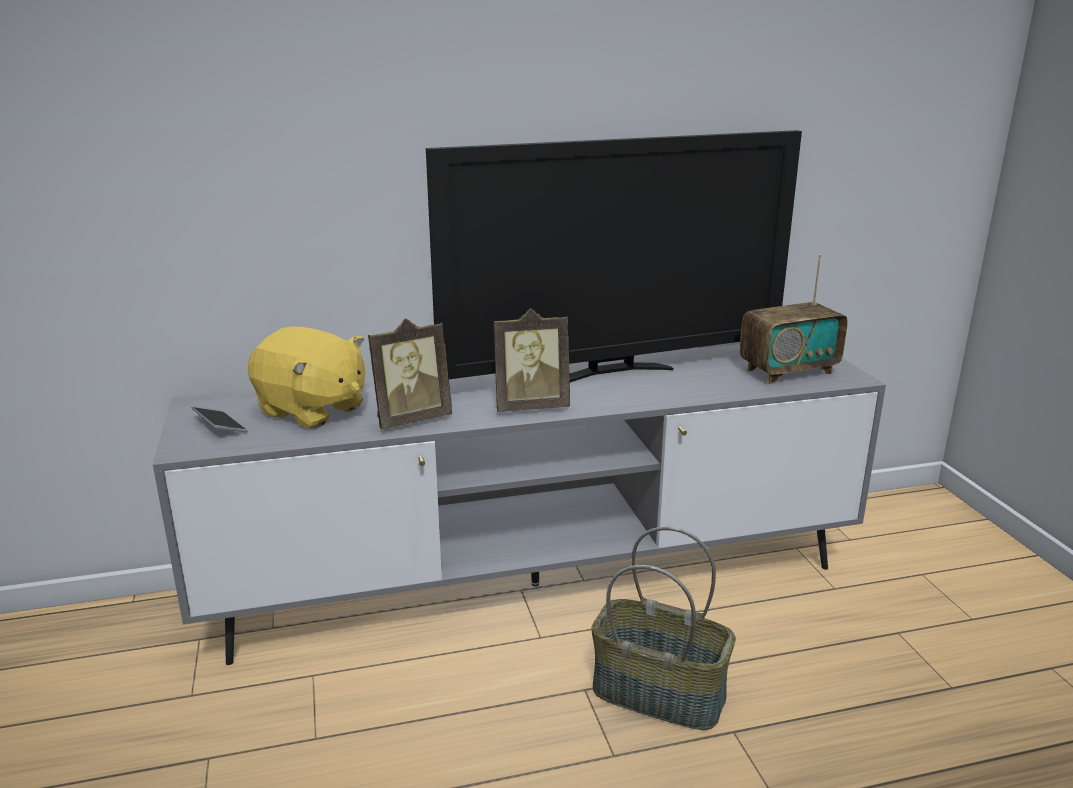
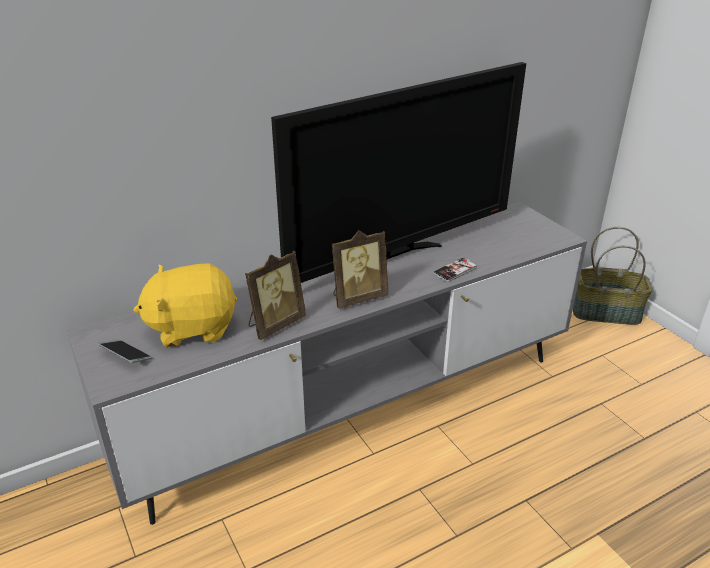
camera: 15 degrees left, 10 degrees up
(312, 410) = (192, 327): yellow plush toy -> yellow plush toy turned 150 degrees clockwise
(660, 693) = (469, 480): basket -> basket (606, 312)
(676, 394) = (455, 270): none -> phone
(788, 371) = (519, 237): radio -> none

